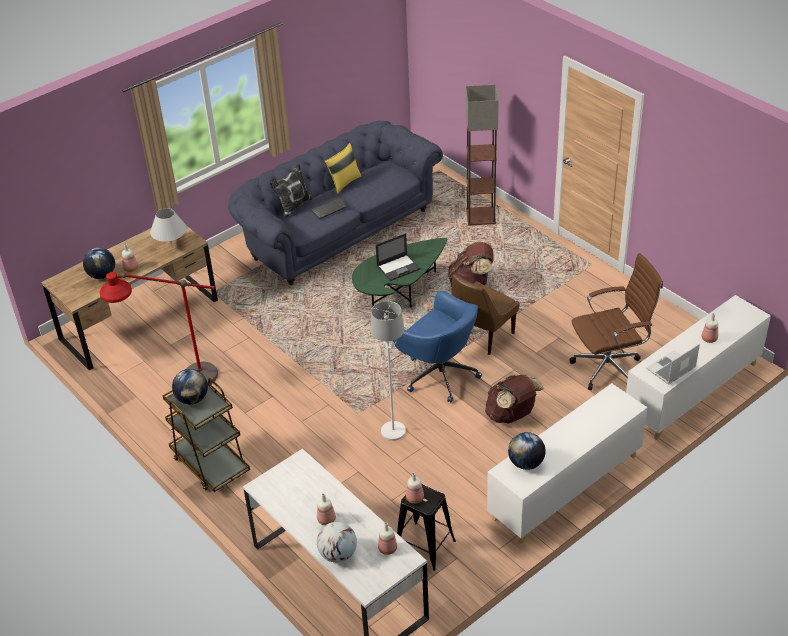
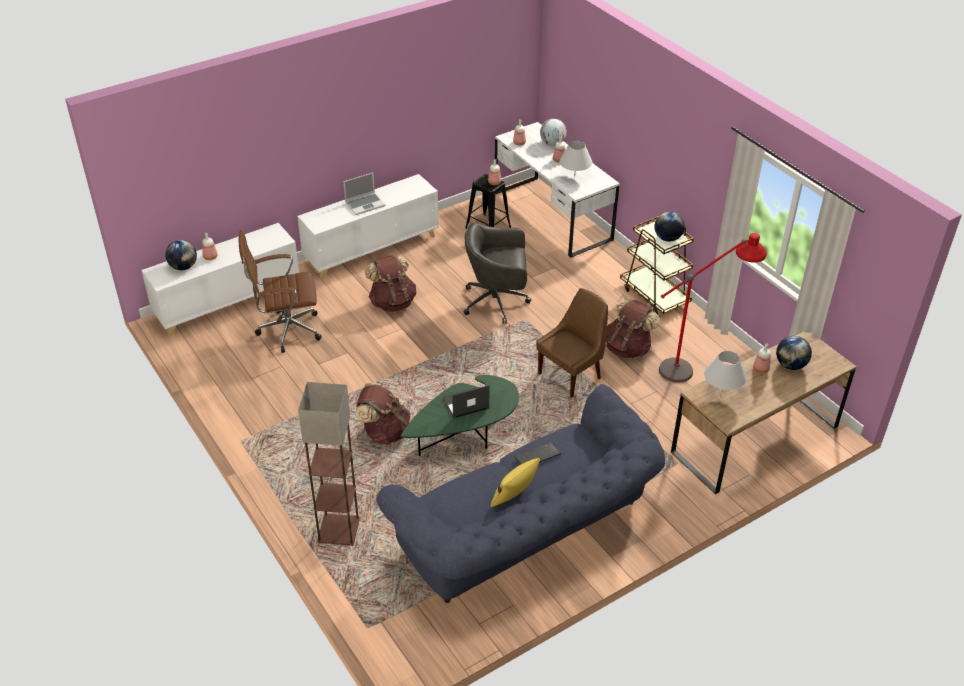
camera: 175 degrees left, 0 degrees up
(247, 393) = (628, 348): none -> brown backpack
(293, 207) = (582, 467): pillow -> none
(303, 489) = (574, 177): none -> white table lamp
(393, 431) = (497, 302): white floor lamp -> grey office chair
(439, 374) = (445, 343): blue office chair -> none
(482, 336) = (393, 375): brown chair -> brown chair (571, 375)
(526, 463) = (407, 192): globe -> globe (183, 267)
(671, 369) = (259, 238): laptop -> laptop (365, 204)

